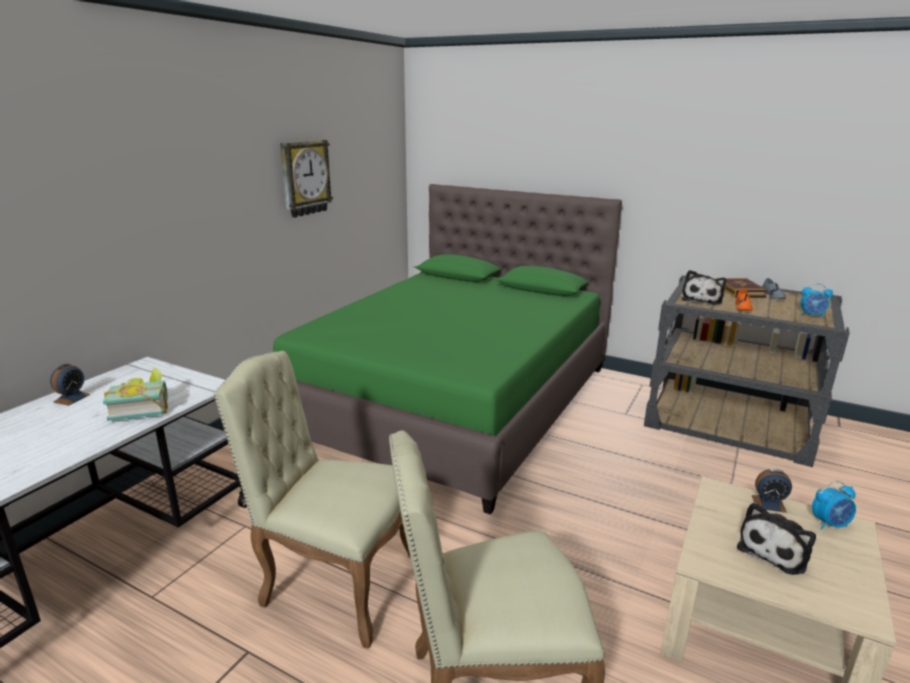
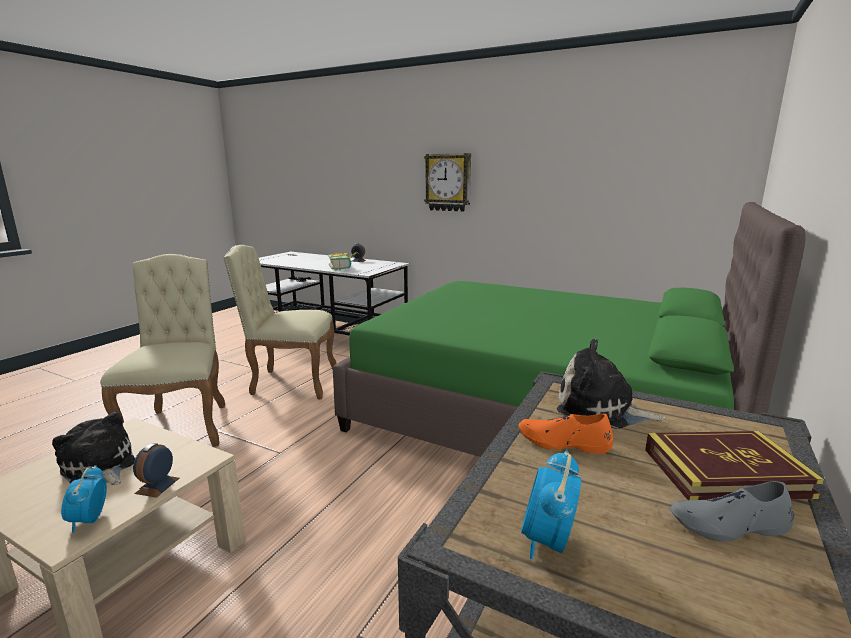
camera: 90 degrees right, 5 degrees down
(305, 178) = (566, 176): wall clock -> wall clock (448, 182)
(335, 582) = (292, 382): beige chair -> beige chair turned 105 degrees counterclockwise

